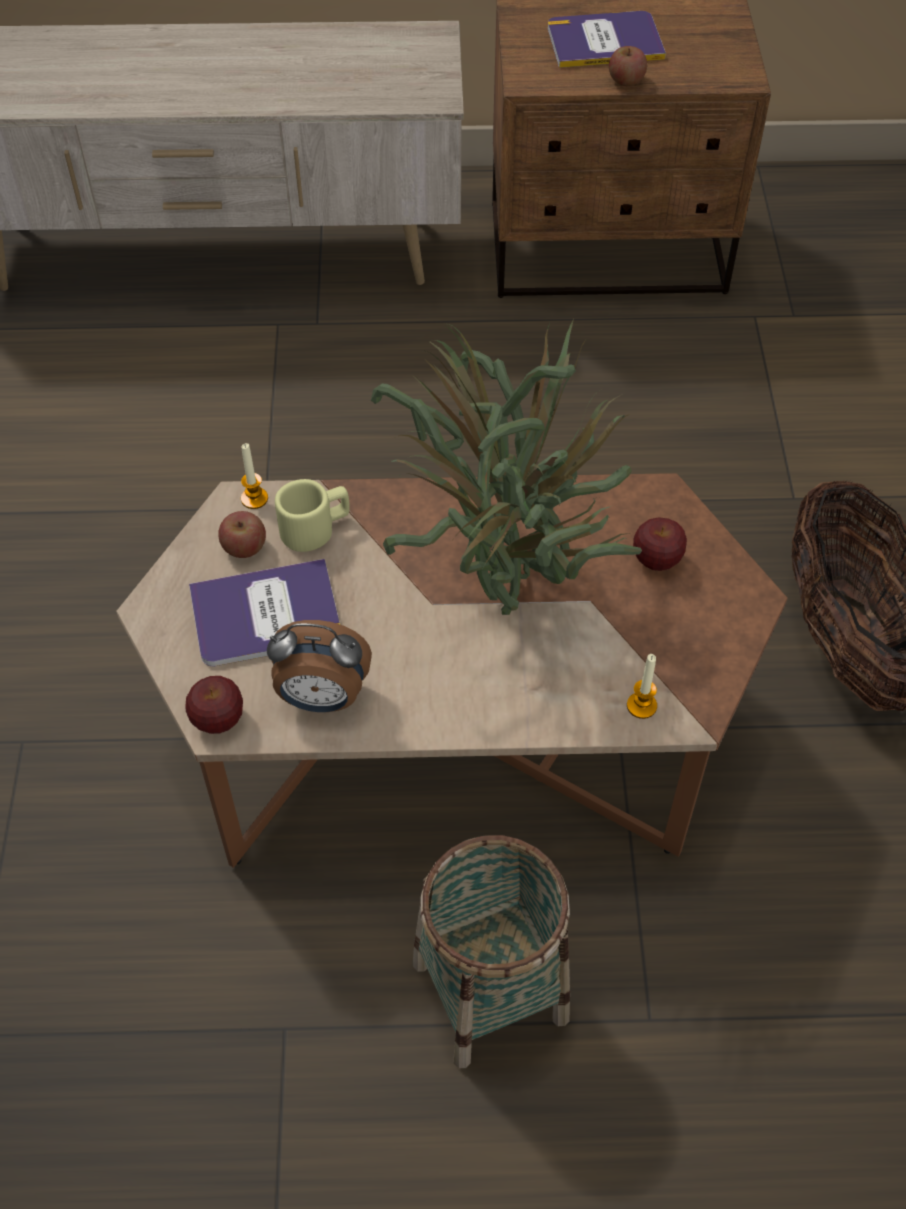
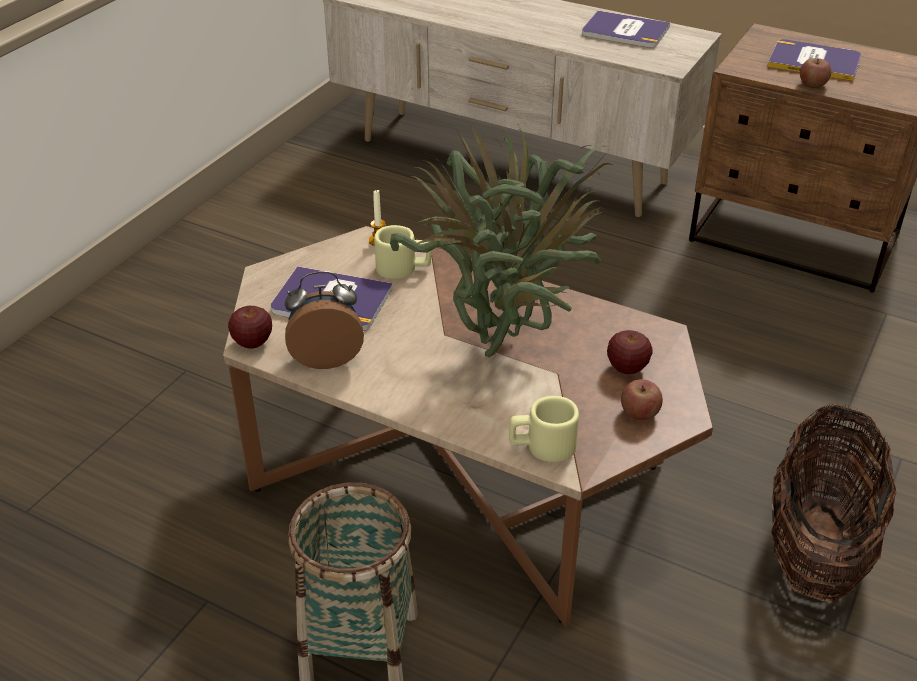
camera: 30 degrees right, 15 degrees down
(244, 547) = (350, 262): apple -> apple (639, 413)
(321, 698) = (326, 356): alarm clock -> alarm clock turned 135 degrees clockwise
(343, 55) = (625, 31): none -> book
(641, 706) = (542, 446): candle -> beige mug

